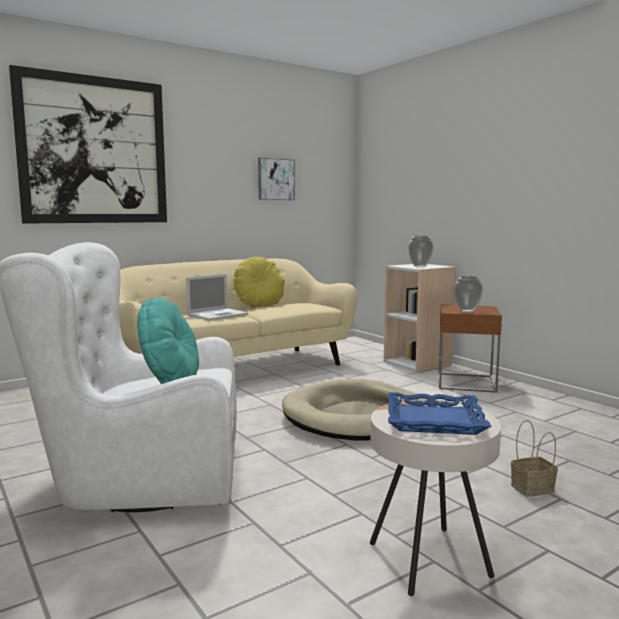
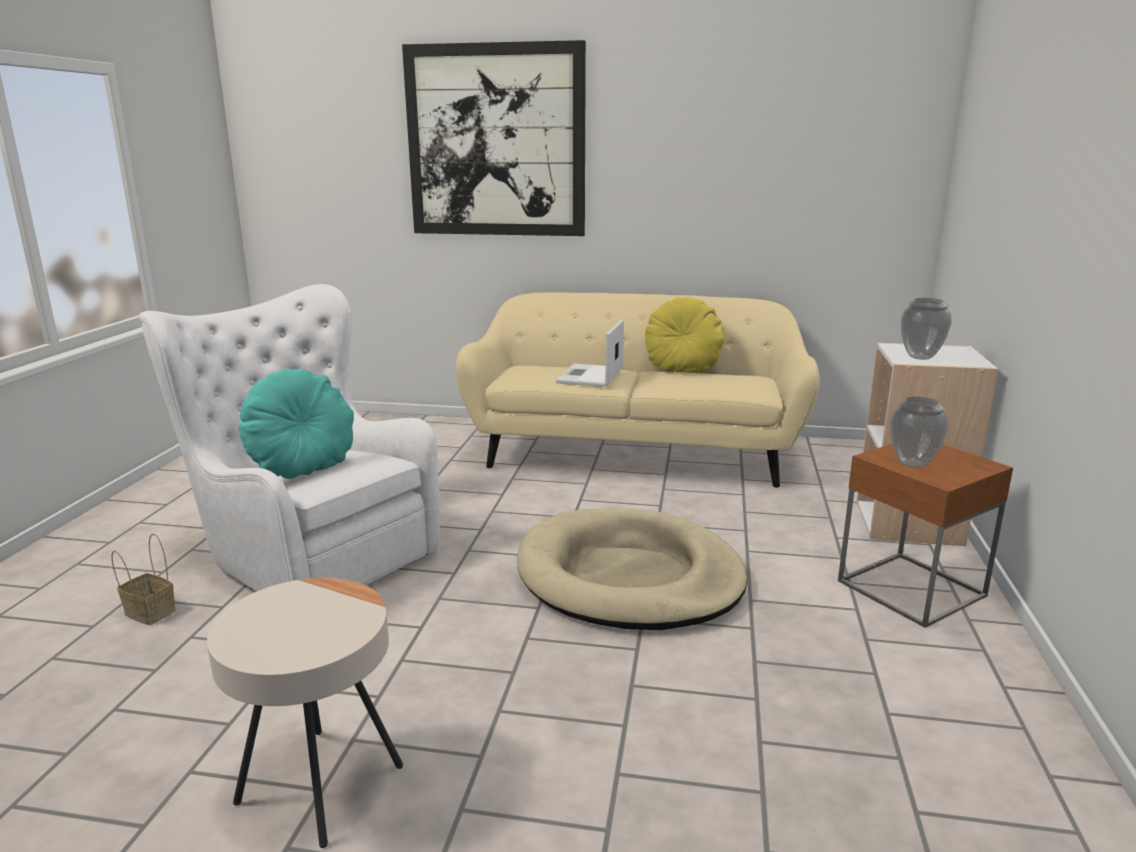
camera: 45 degrees right, 10 degrees up
(218, 315) = (590, 377): laptop -> laptop turned 105 degrees clockwise
(275, 179) = (771, 171): picture -> none
(434, 420) = (295, 621): blue tray -> none
(531, 489) = (603, 792): basket -> basket (148, 612)

